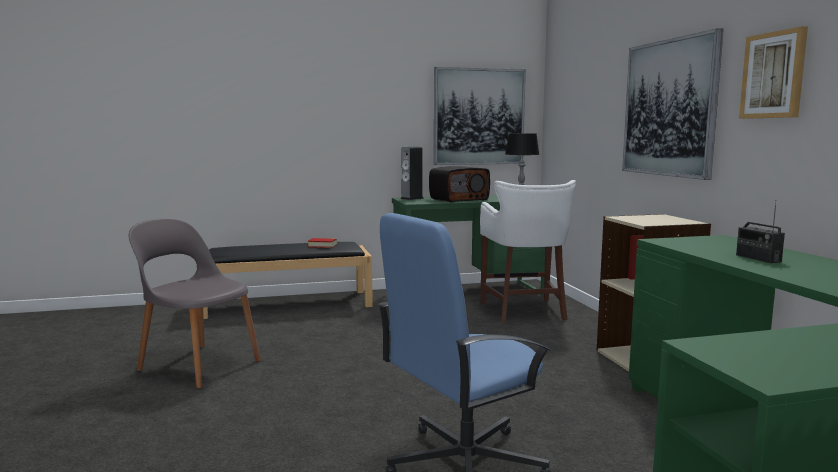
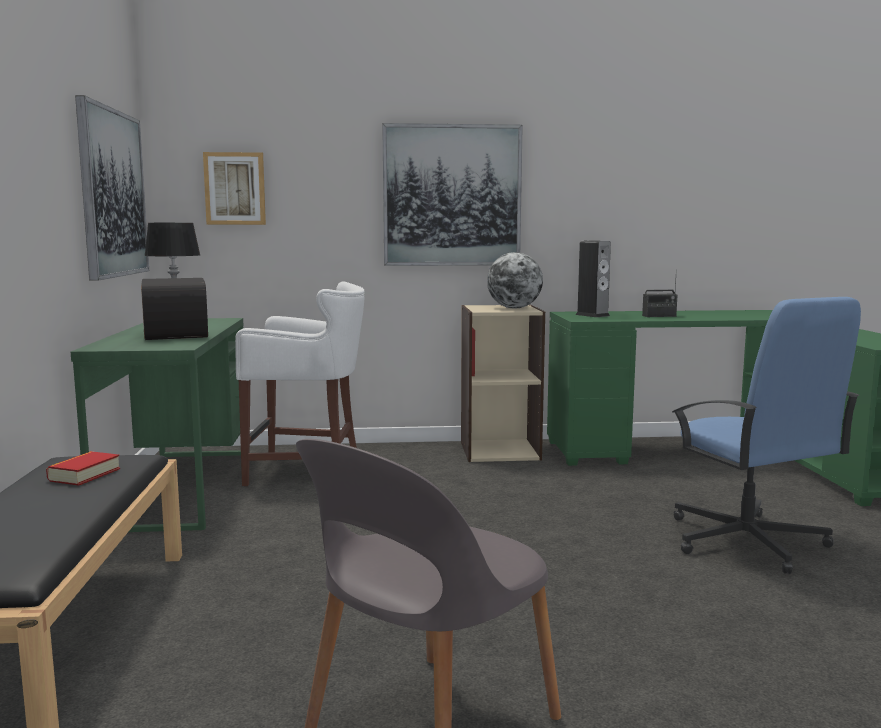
camera: 80 degrees left, 0 degrees up
(412, 198) = (116, 345): speaker -> speaker (592, 315)
(658, 221) = (514, 308): none -> globe
(773, 75) = (581, 174): picture -> picture (235, 189)

